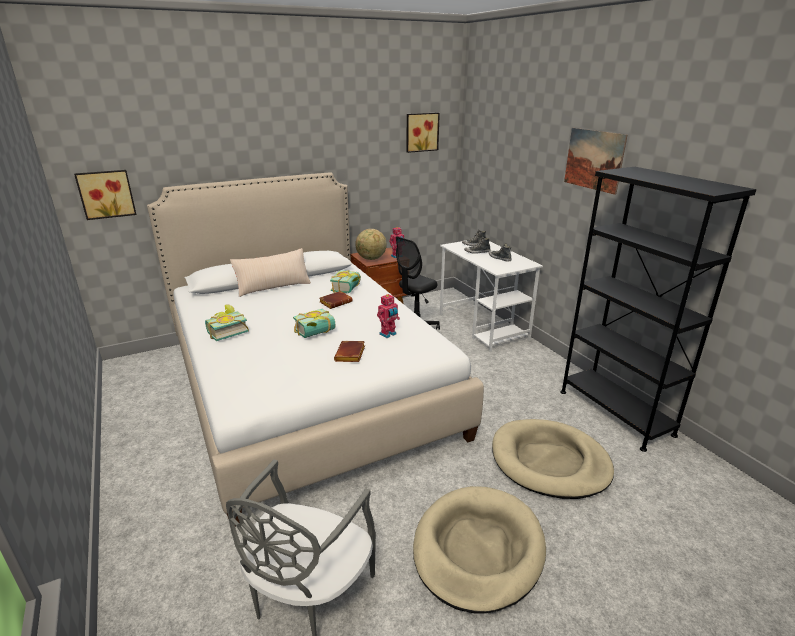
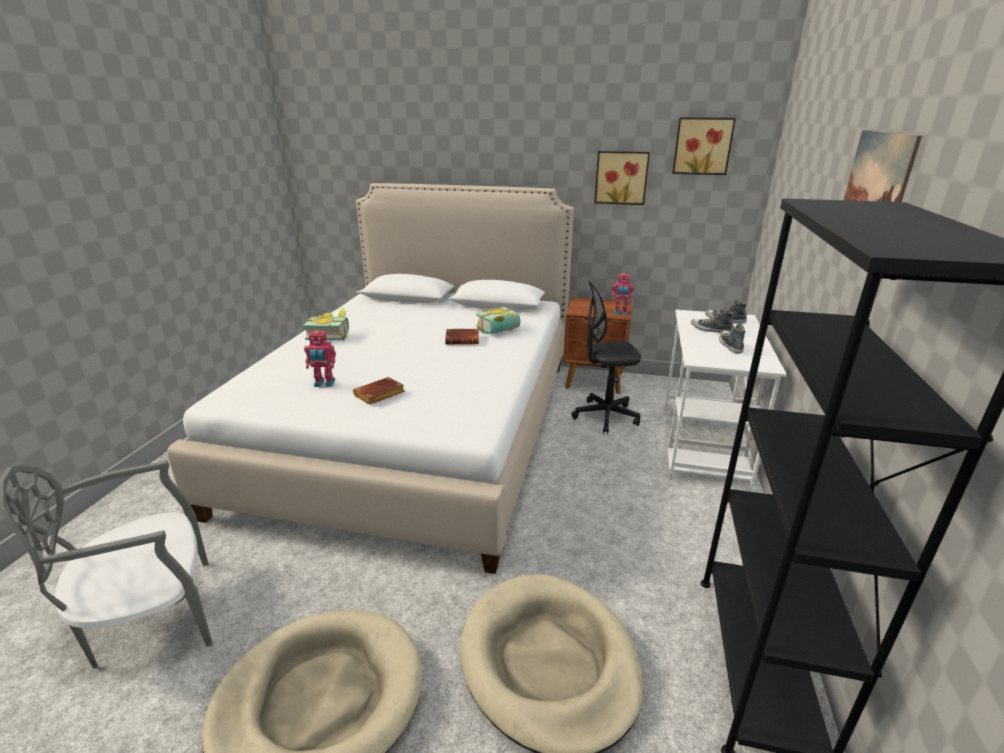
camera: 40 degrees right, 0 degrees up
(106, 194) = (329, 184): picture -> picture (621, 177)
(273, 287) = (437, 308): beige pillow -> none
(316, 333) = (390, 362): book -> none
(371, 259) = (584, 308): globe -> none
(388, 334) = (451, 390): toy robot -> toy robot (324, 384)

